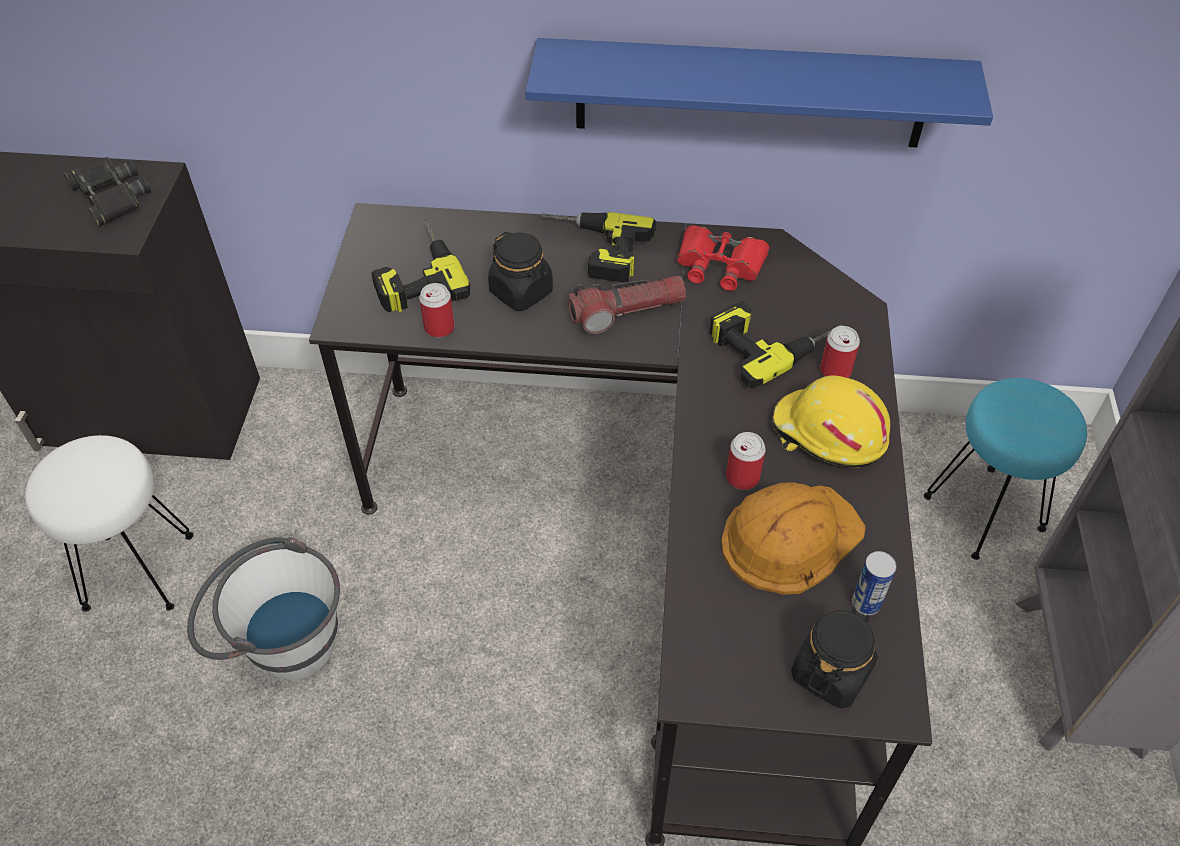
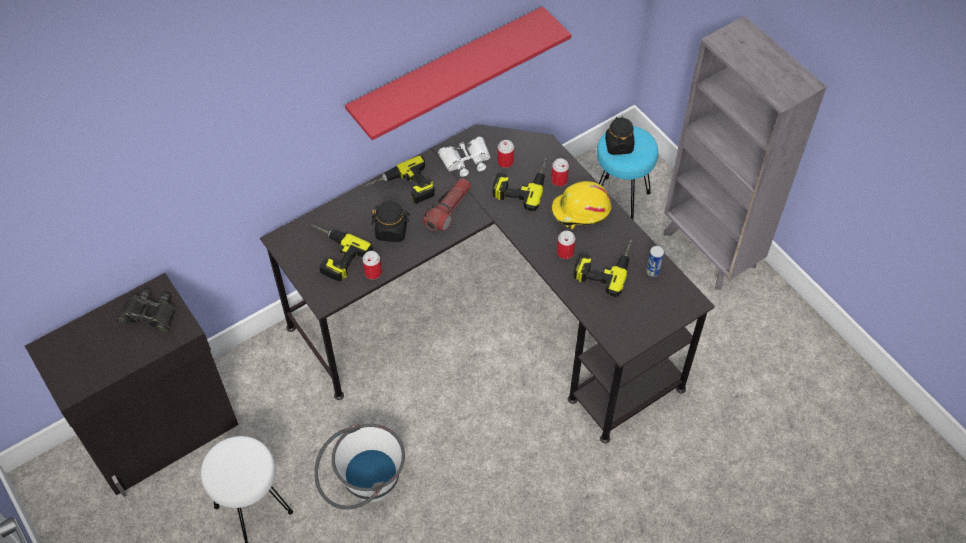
camera: 40 degrees left, 5 degrees up
(719, 264) = (466, 160): red binoculars -> white binoculars
(750, 93) = (447, 73): blue shelf -> red shelf
(775, 299) = (505, 162): none -> can
(790, 537) = (604, 264): orange hard hat -> power drill
(831, 672) = (662, 305): black jar -> black jar (618, 145)

